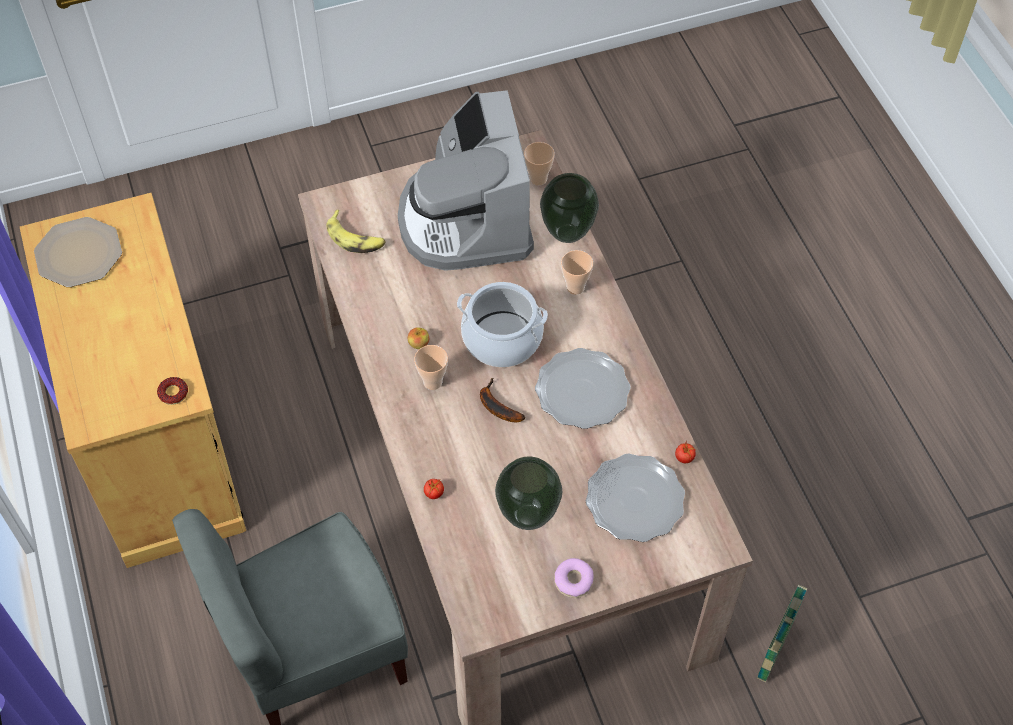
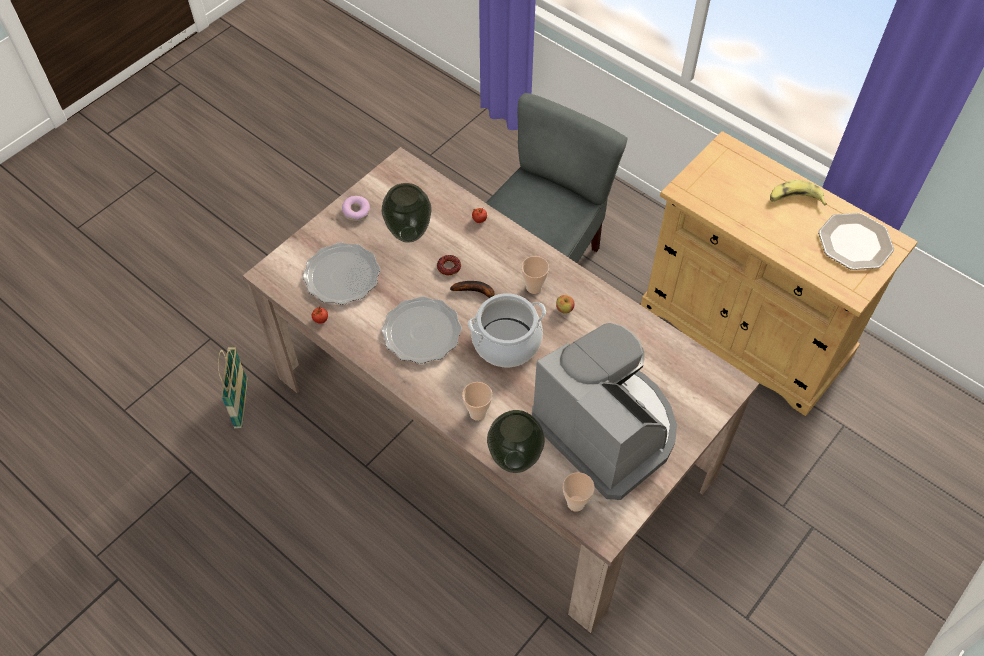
camera: 150 degrees right, 0 degrees up
(173, 393) = (693, 188): donut -> donut (449, 267)
(355, 238) = (680, 367): banana -> banana (794, 199)

